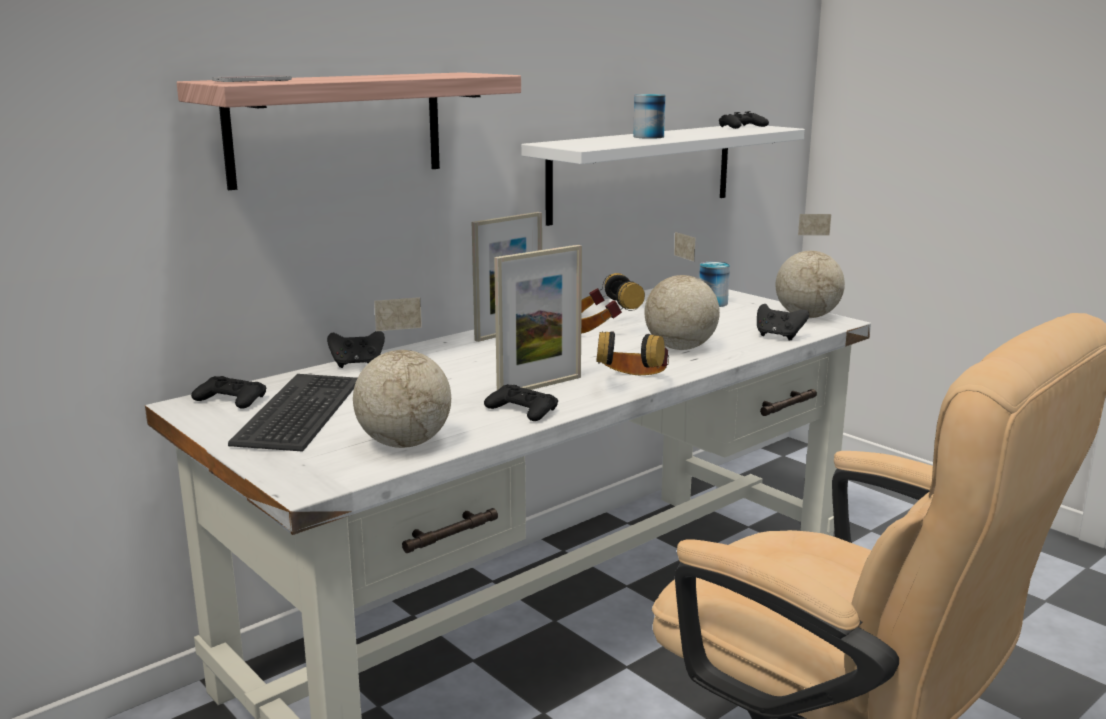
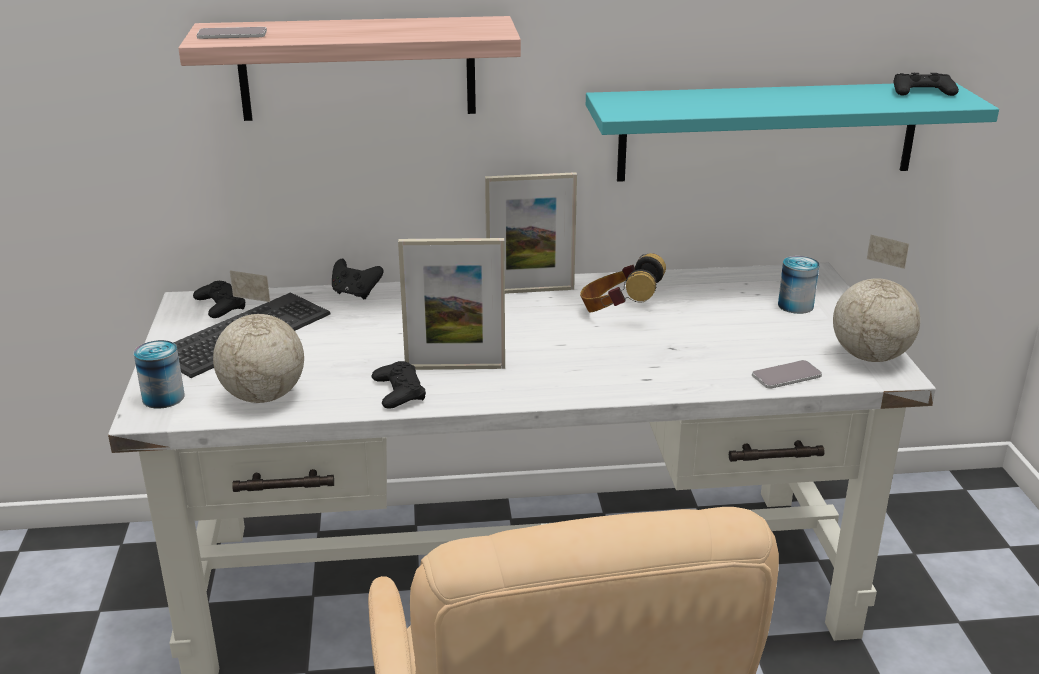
camera: 35 degrees right, 10 degrees up
(632, 385) = (534, 393): headphones -> none
(642, 171) = (768, 131): white shelf -> turquoise shelf
(648, 137) = (748, 99): can -> can (163, 397)
(680, 348) = (655, 360): globe -> none
(778, 336) = (786, 376): black game controller -> phone

